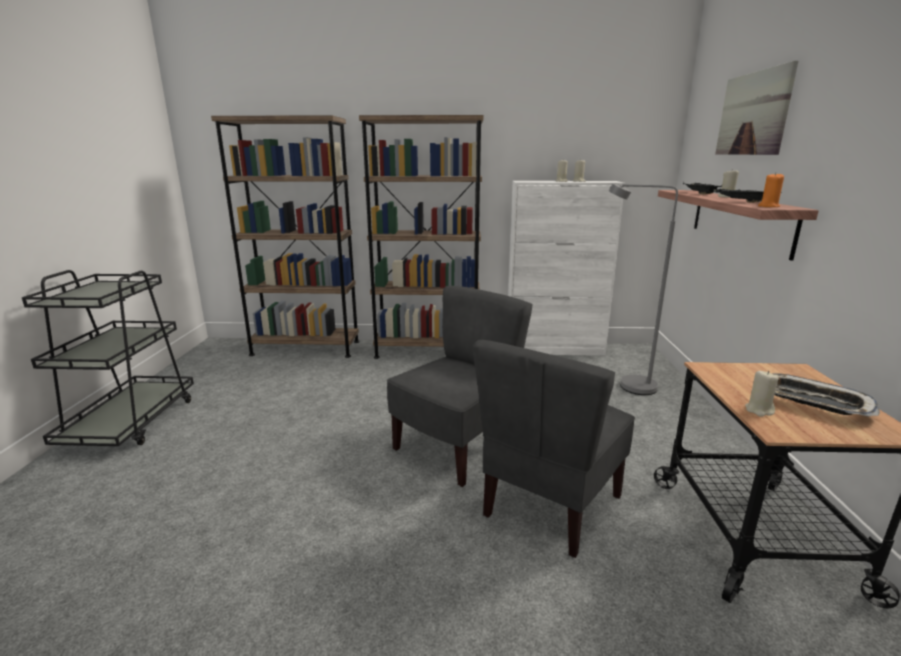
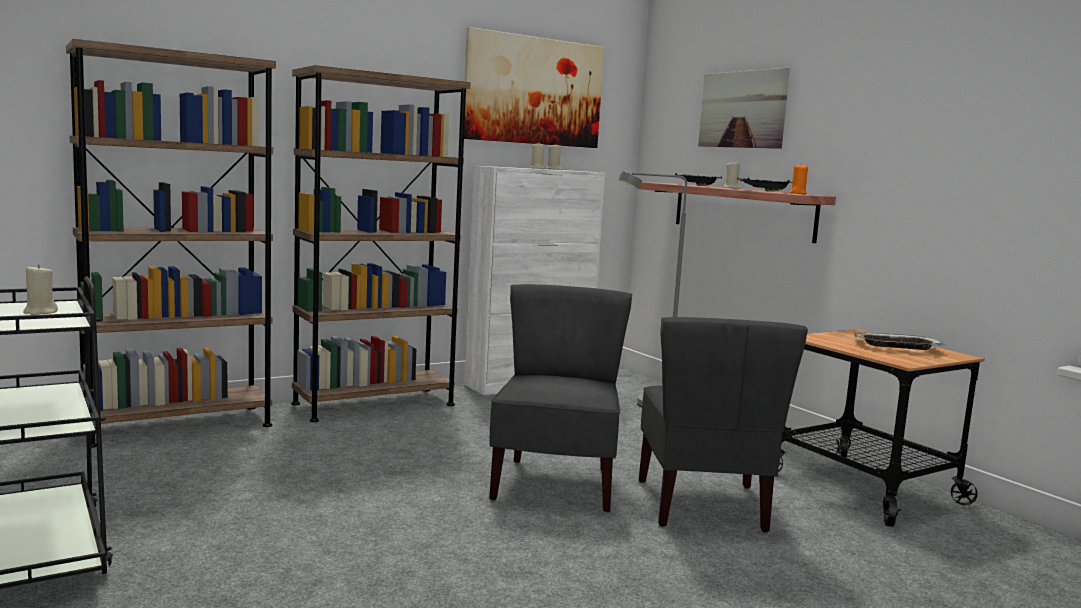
camera: 35 degrees left, 10 degrees down
(570, 114) = (534, 91): none -> picture
(759, 410) = (878, 354): beige candle -> beige candle (40, 312)

